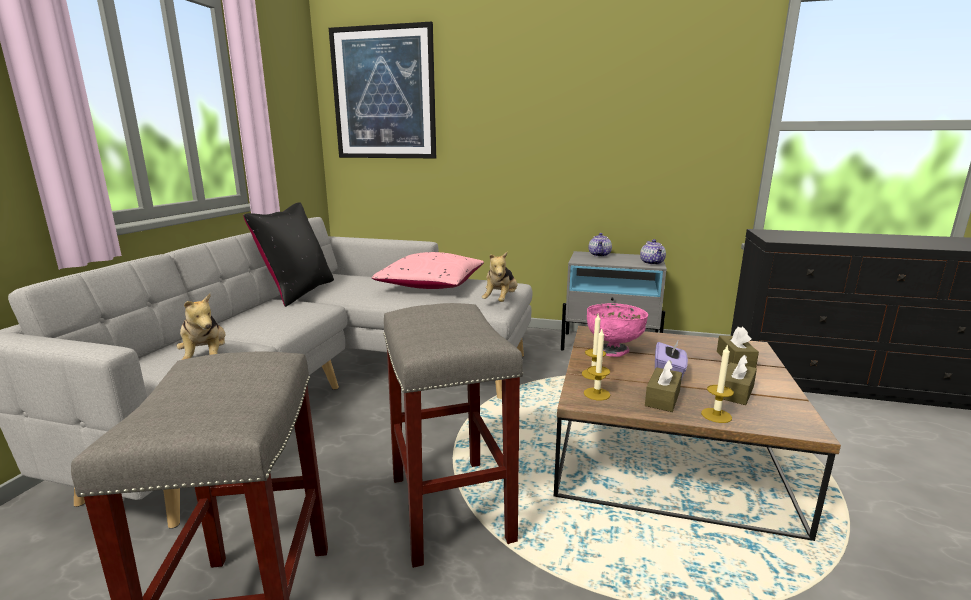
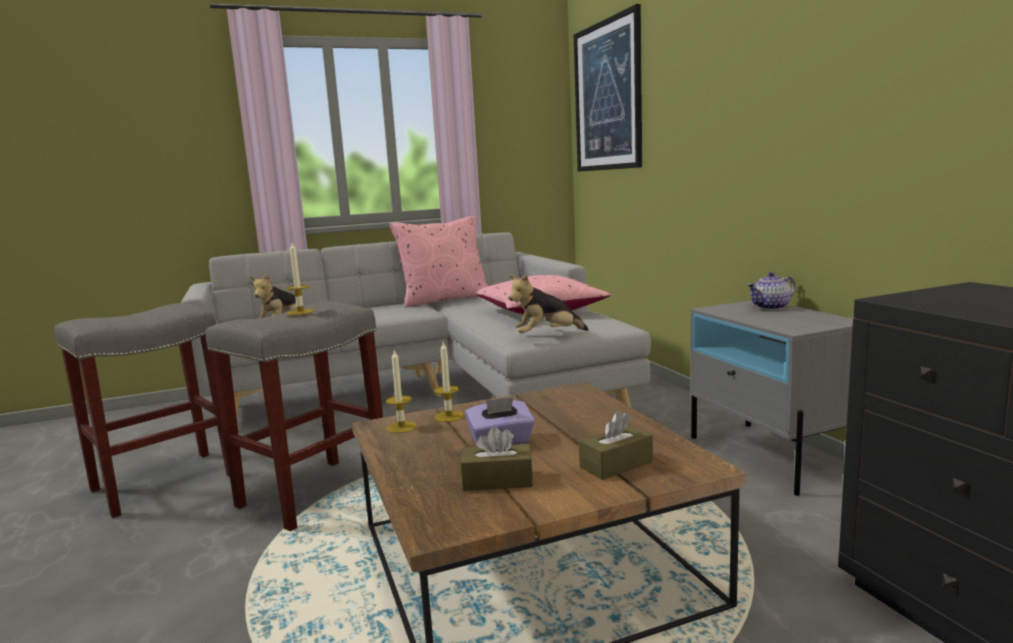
camera: 55 degrees right, 5 degrees down
(298, 292) = (444, 300): black pillow -> pink pillow
(613, 351) = (530, 409): pink bowl -> none
(652, 263) = (803, 327): teapot -> none
(662, 398) = (427, 452): brown tissue box -> none
(716, 415) = (413, 481): candle -> candle (300, 312)

